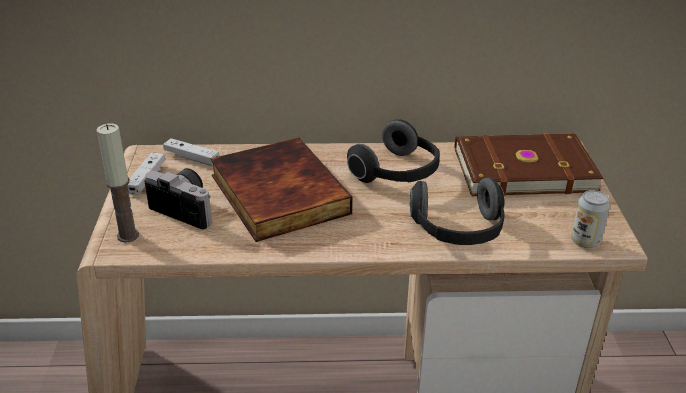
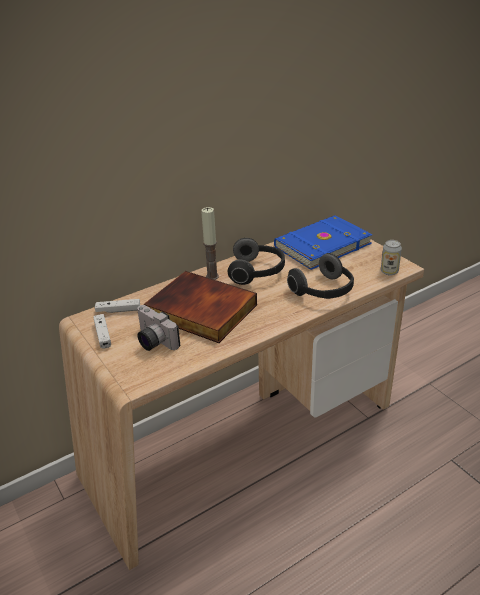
camera: 30 degrees left, 0 degrees up
(127, 235) = (133, 373): candle -> candle (212, 276)
(187, 208) = (153, 341): camera -> camera turned 135 degrees counterclockwise
(522, 168) = (321, 245): brown book -> blue book

